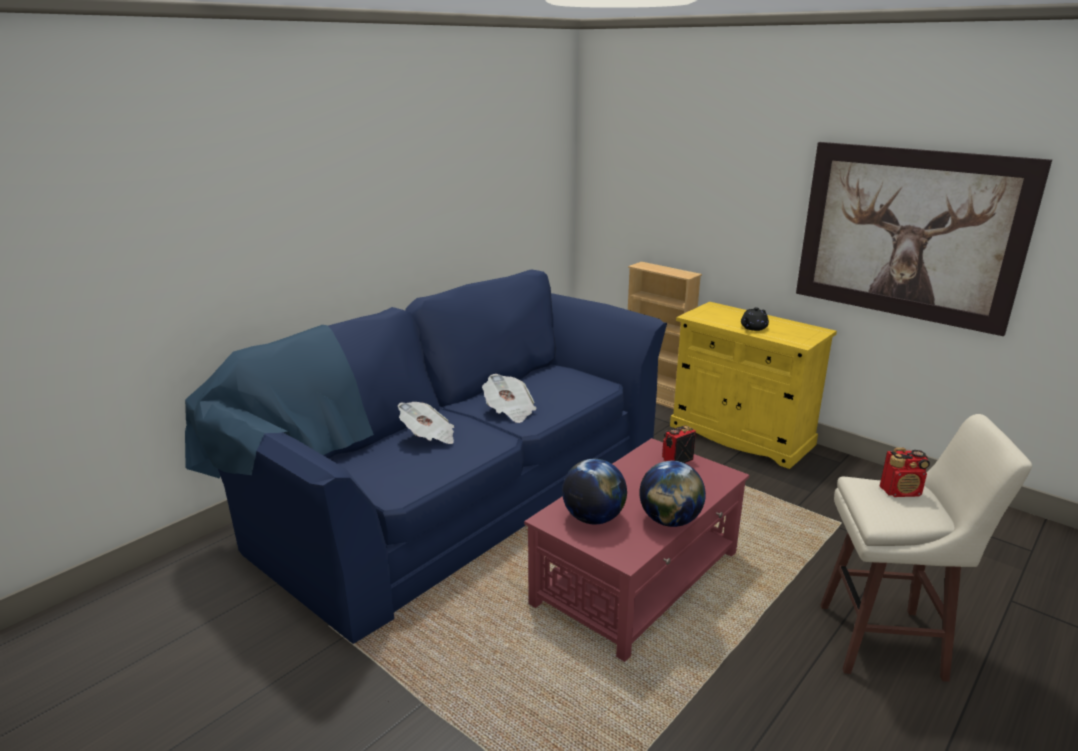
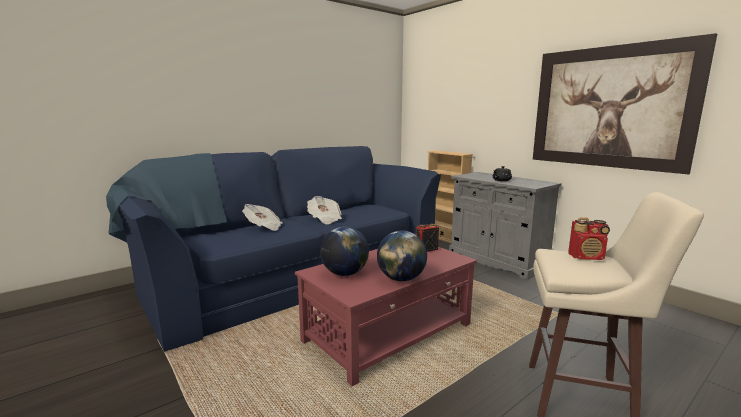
camera: 10 degrees right, 10 degrees down
(740, 435) = (497, 260): yellow cabinet -> grey cabinet

